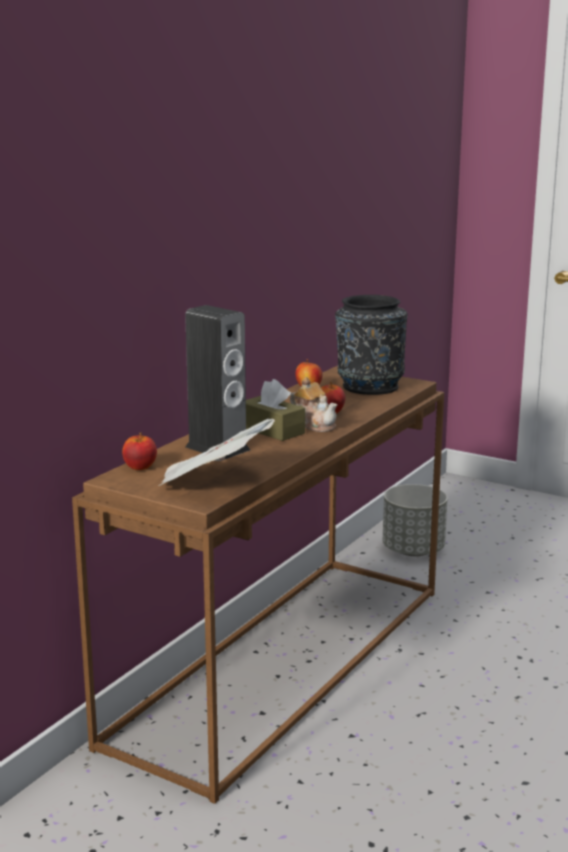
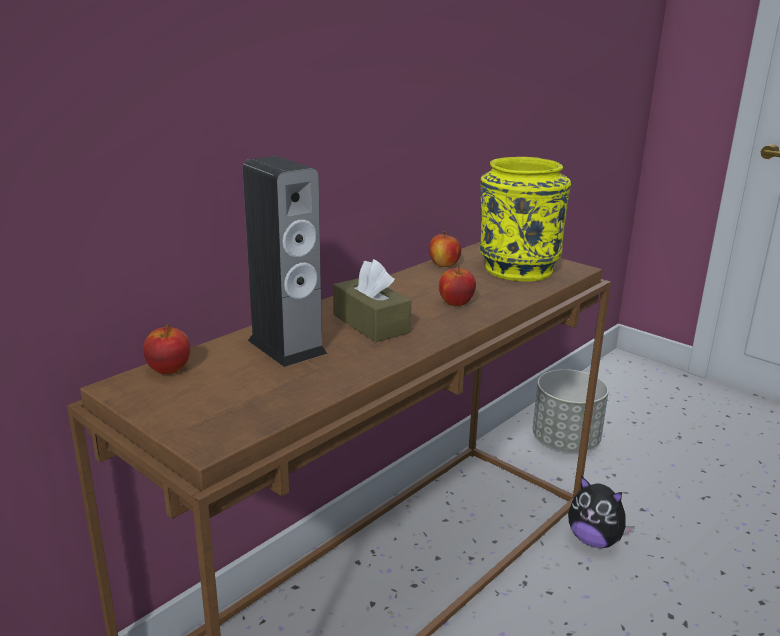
camera: 10 degrees right, 5 degrees up
(214, 482) = (247, 407): newspaper -> none
(314, 425) = (428, 320): teapot -> none
(369, 386) = (517, 269): black vase -> yellow vase
(451, 616) = (594, 540): none -> plush toy

